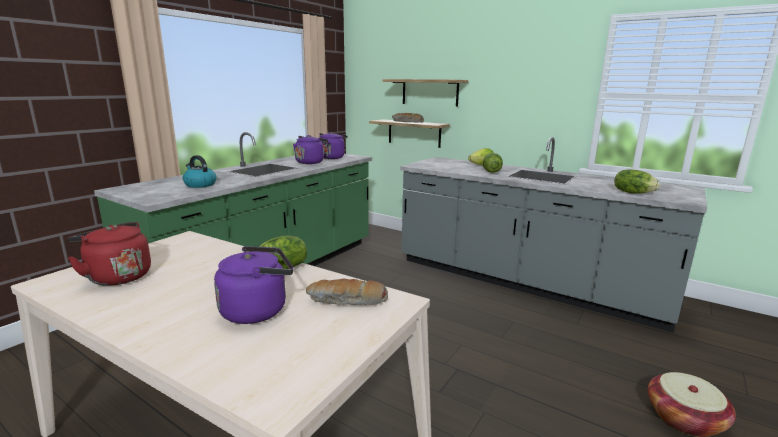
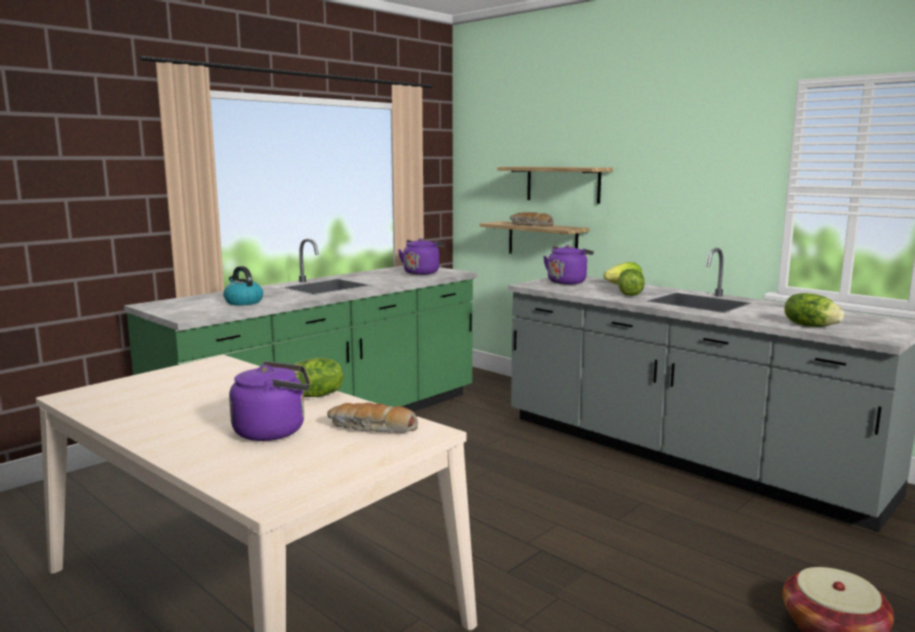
camera: 10 degrees right, 5 degrees down
(117, 276) = (139, 394): red kettle -> none
(310, 162) = (390, 278): purple kettle -> purple kettle (567, 282)

